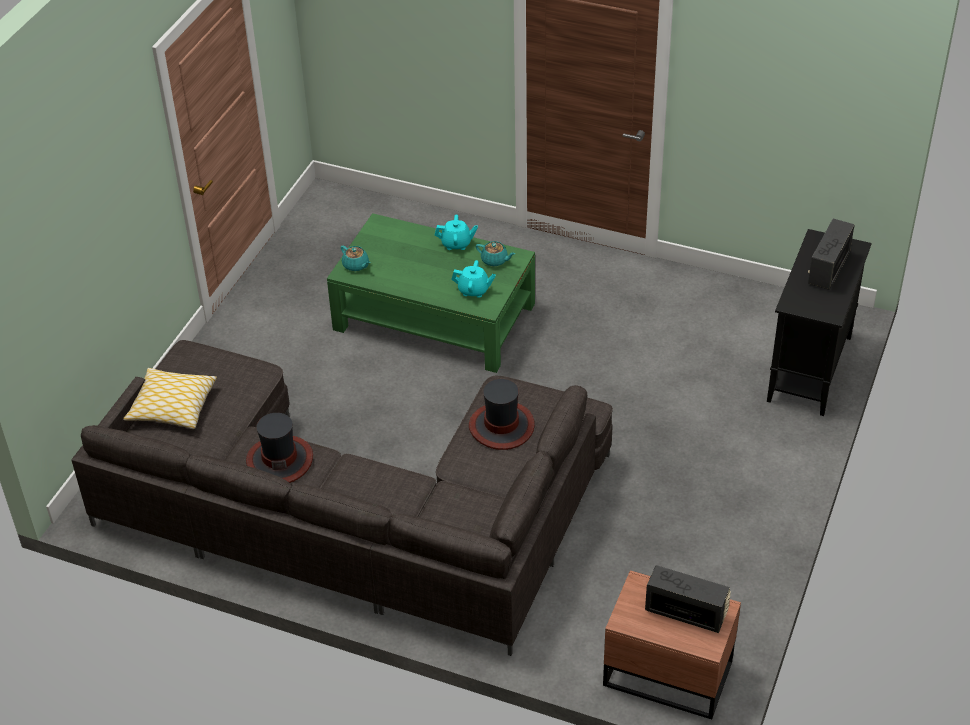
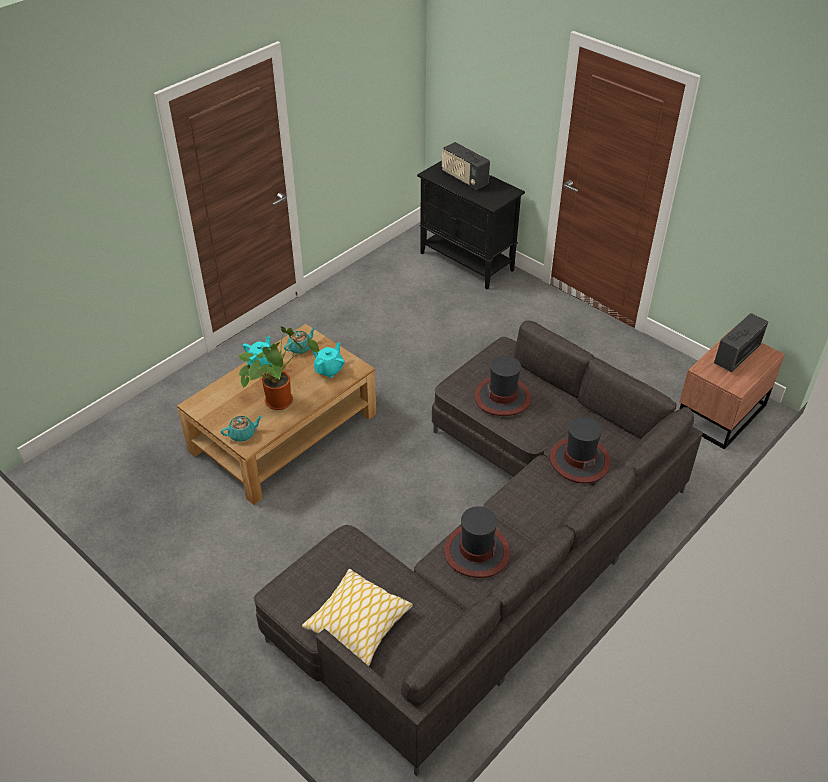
camera: 70 degrees left, 0 degrees up
(414, 272) = (280, 399): none -> potted plant
(433, 316) = (283, 432): green coffee table -> brown coffee table
(436, 508) = (579, 460): none -> hat

